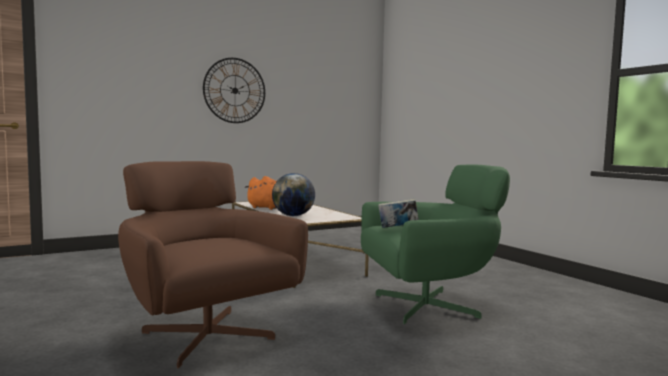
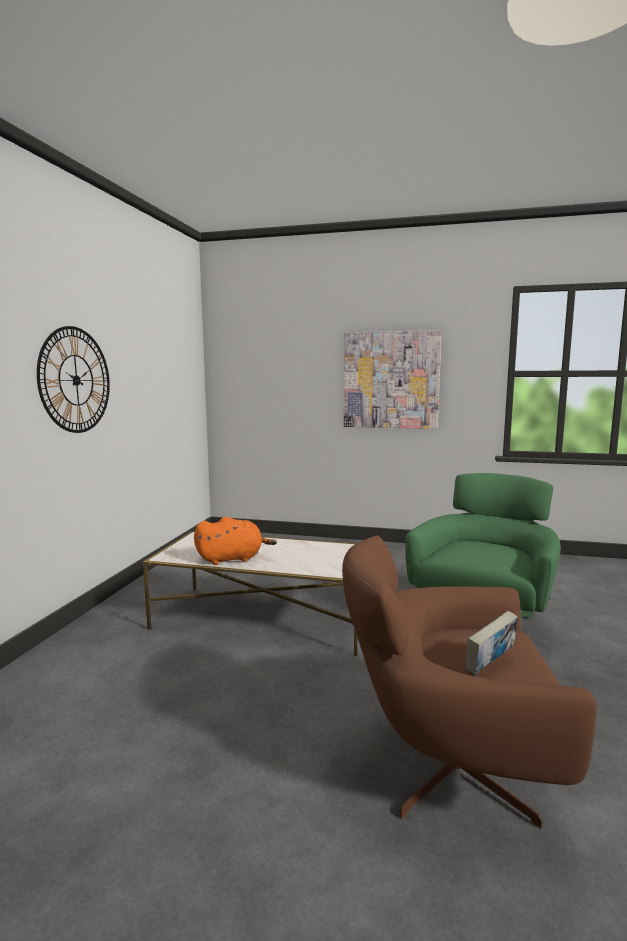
camera: 45 degrees left, 5 degrees up
(293, 216) = (304, 565): globe -> none
(398, 228) = (476, 556): book -> book (490, 666)
(500, 92) = (391, 380): none -> picture

